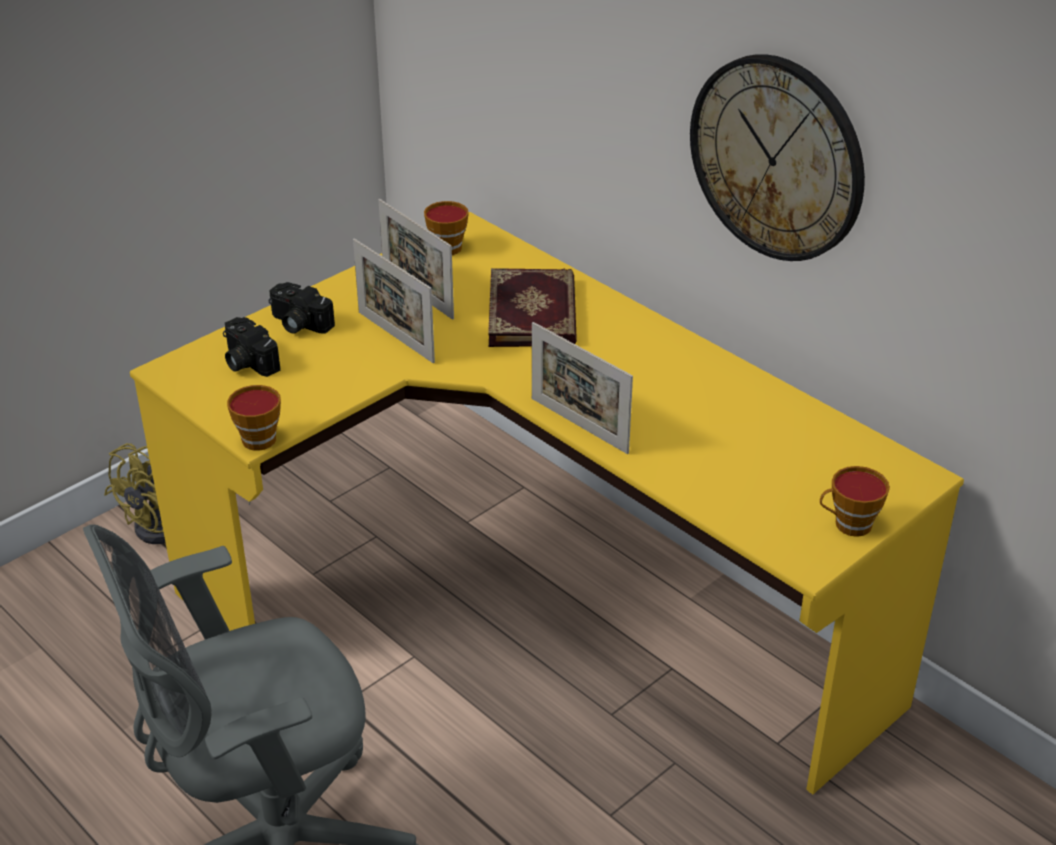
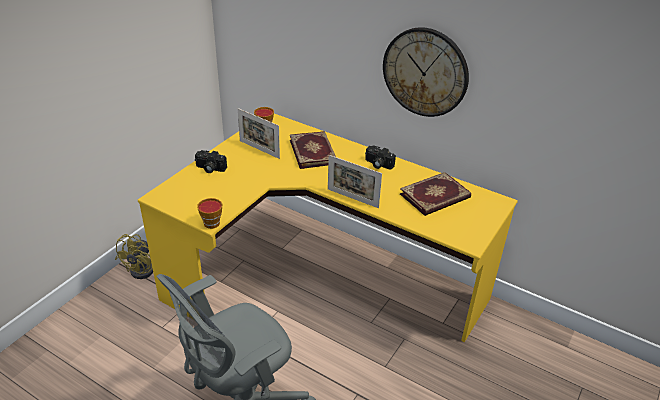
camera: 15 degrees left, 0 degrees up
(246, 362) = (192, 188): camera -> camera (377, 164)
(396, 337) = (256, 169): picture frame -> none
(769, 446) = (435, 197): none -> book
(848, 525) = (481, 226): cup -> none

